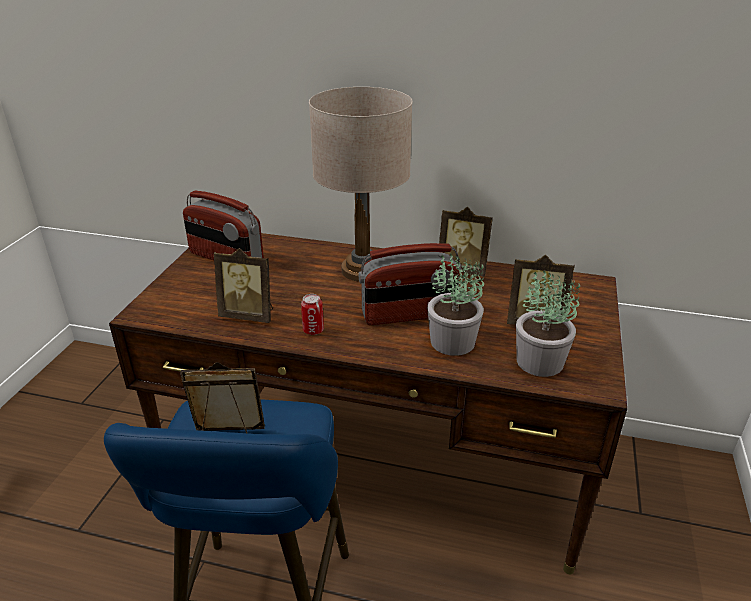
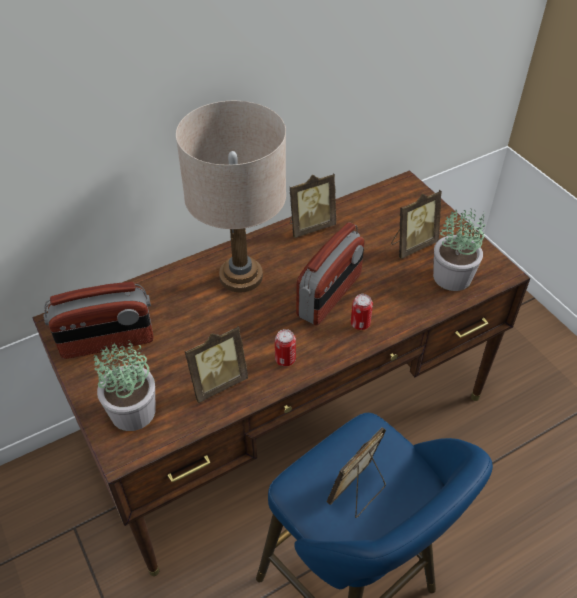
camera: 45 degrees left, 15 degrees up
(404, 344) = (360, 323): none -> can
(452, 342) = (387, 299): potted plant -> potted plant (133, 412)

